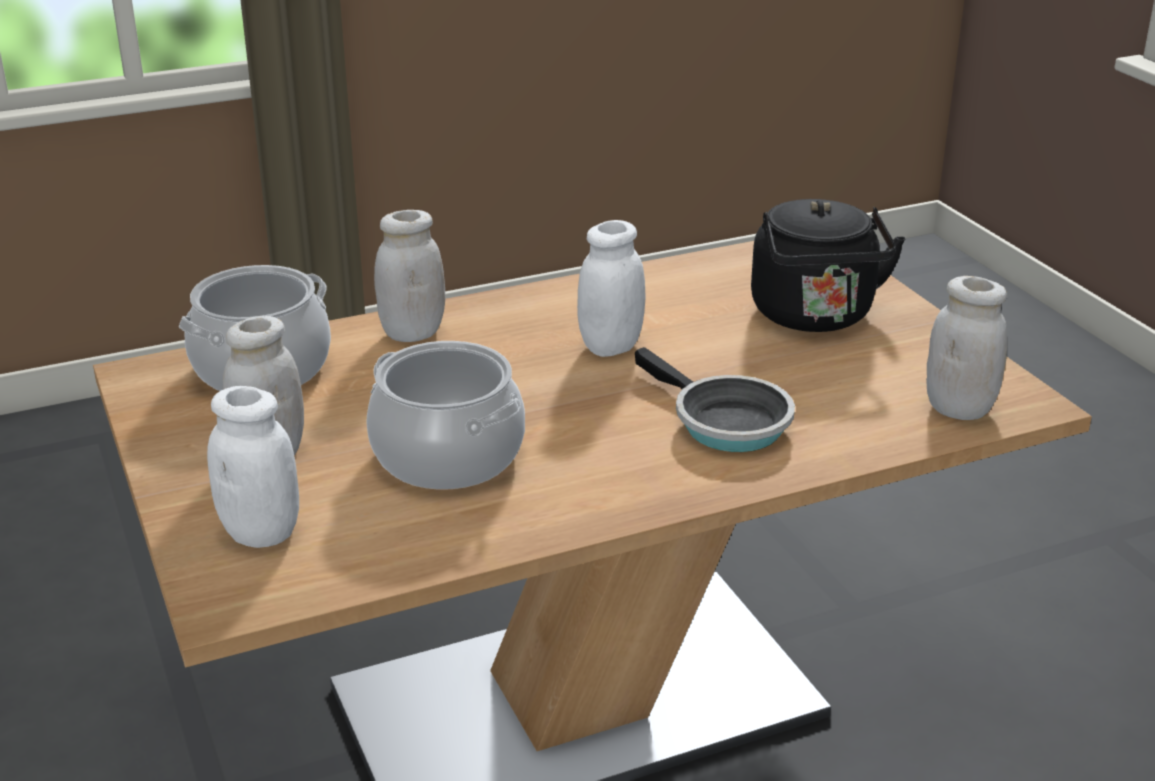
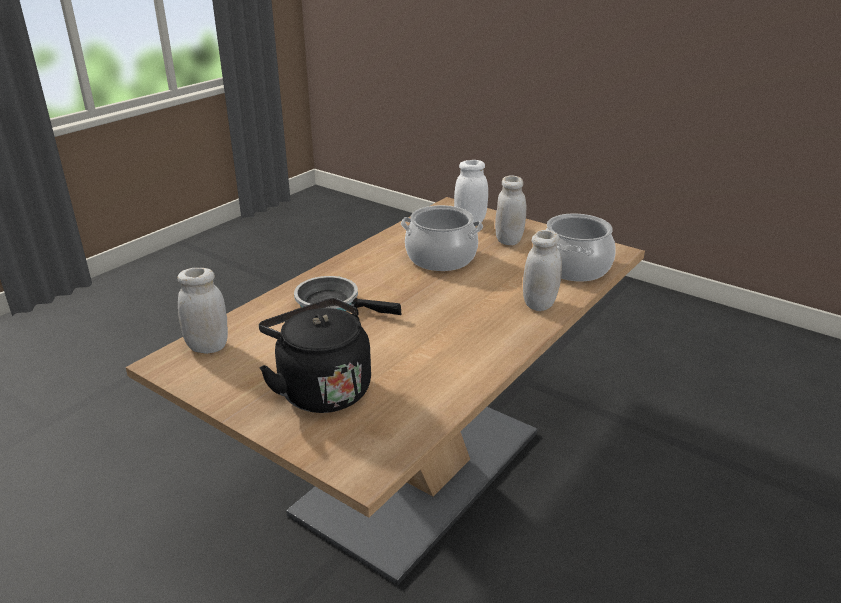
camera: 150 degrees right, 0 degrees up
(611, 346) = (428, 328): white jar -> none

